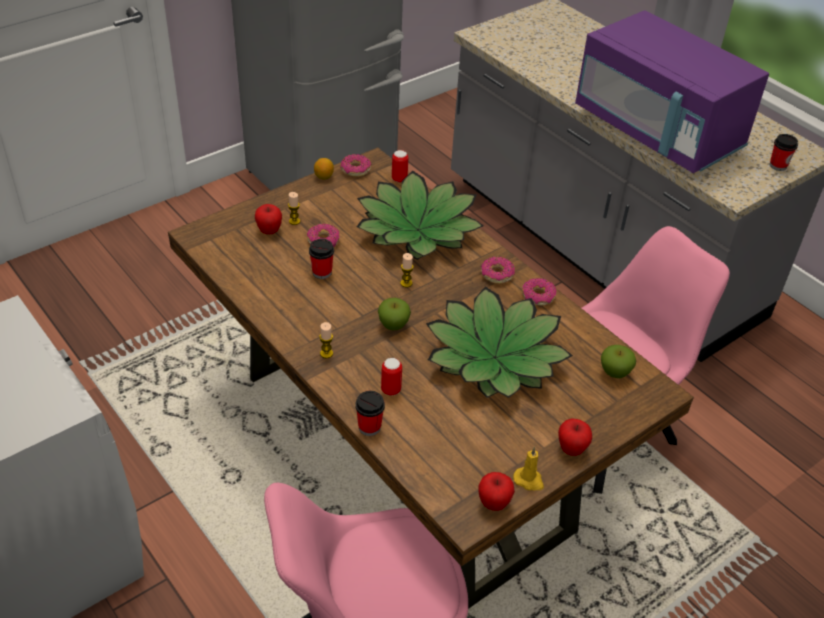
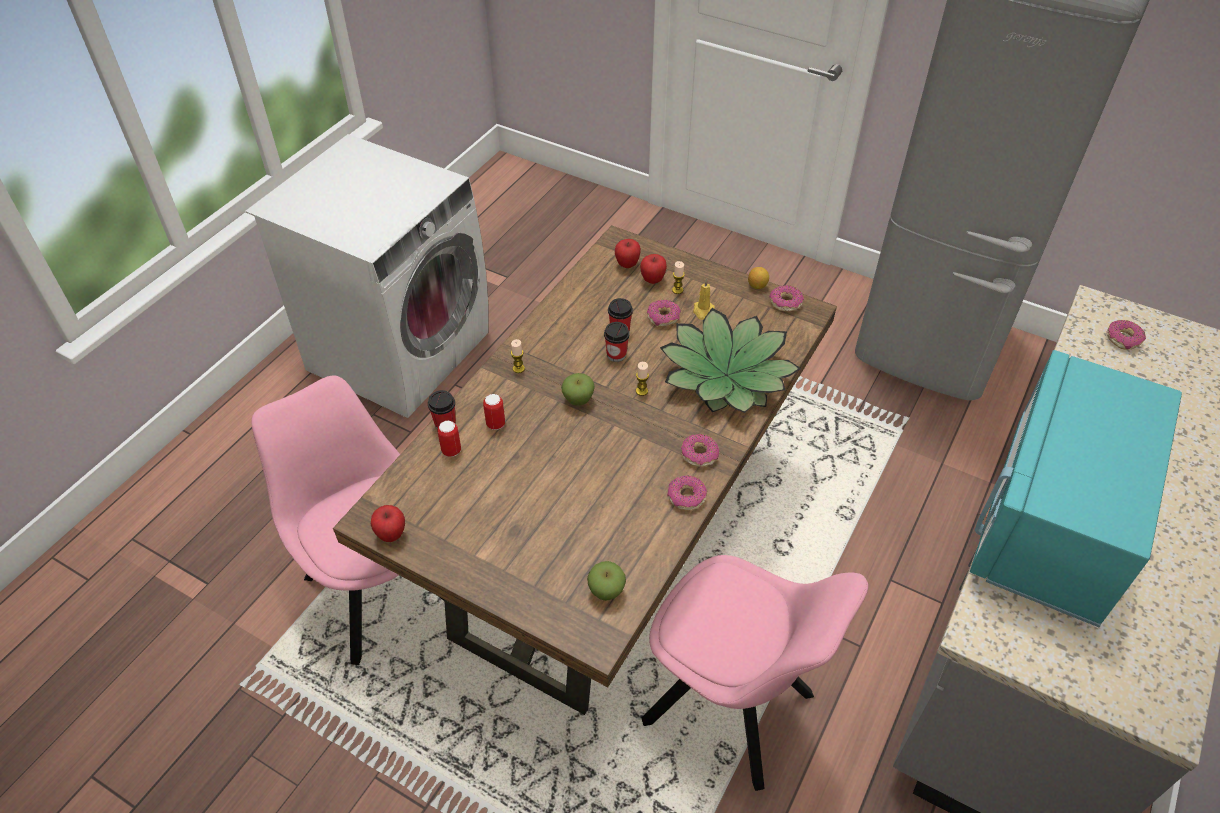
camera: 70 degrees right, 5 degrees up
(399, 179) = (796, 337): can -> can (451, 450)
(494, 358) = (575, 485): potted plant -> none
(516, 39) = (1123, 339): none -> donut
(529, 480) = (428, 554): yellow candle -> yellow candle (703, 311)
(571, 449) = (481, 578): apple -> apple (627, 264)
(657, 132) = (1050, 523): purple microwave -> turquoise microwave
(778, 165) = (1095, 681): cup -> cup (616, 355)

